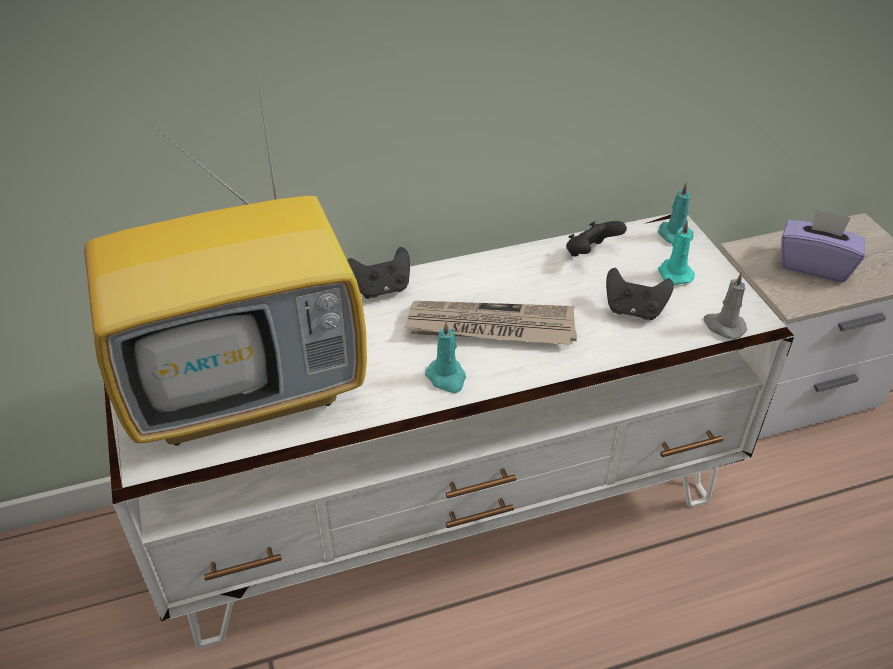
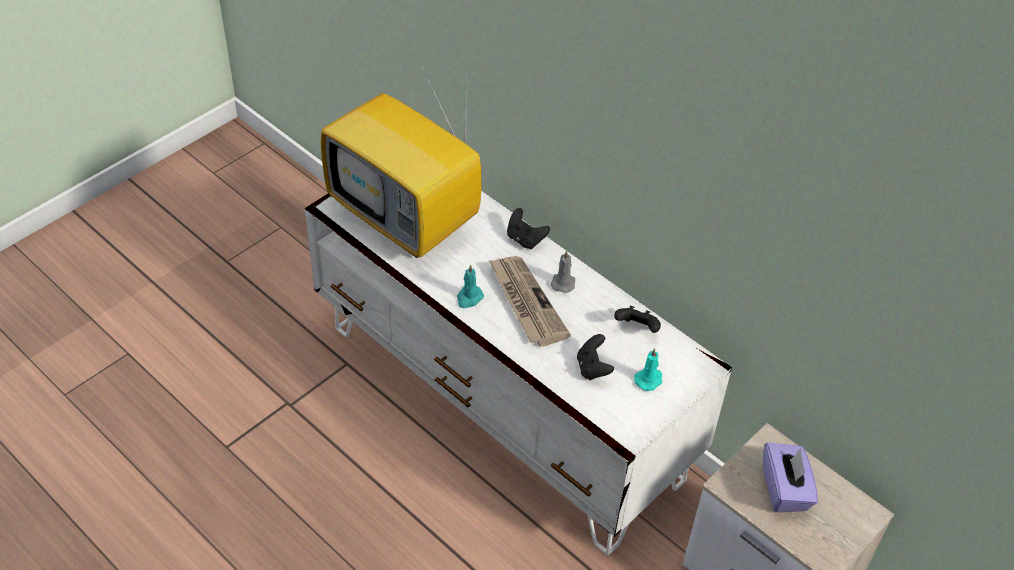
camera: 60 degrees right, 5 degrees up
(673, 234) = (695, 368): turquoise candle -> none
(723, 326) = (610, 420): grey candle -> grey candle (563, 282)

